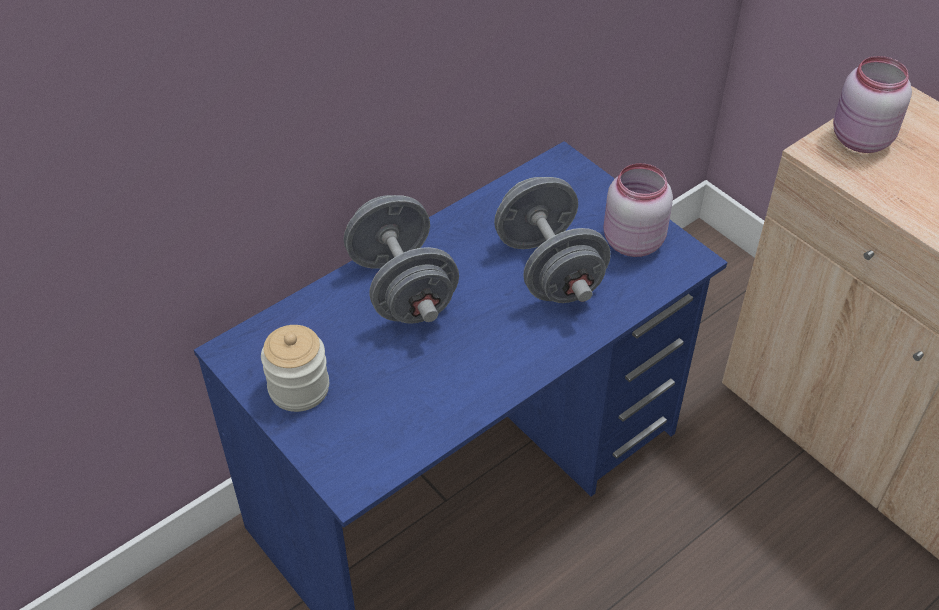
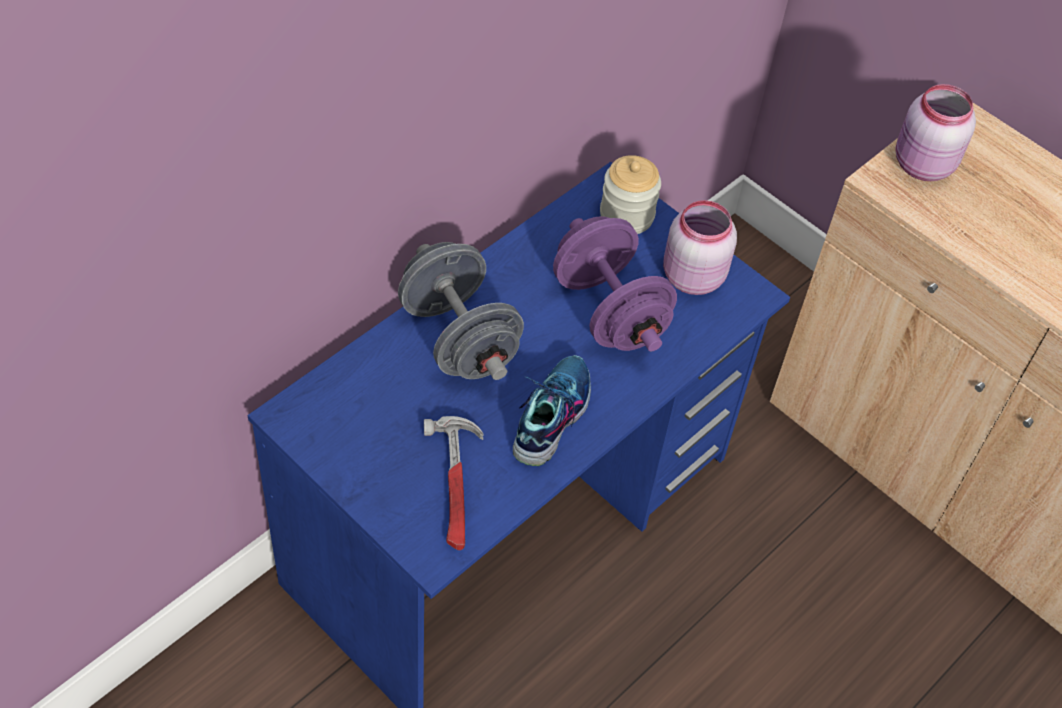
camera: 10 degrees left, 5 degrees up
(299, 388) = (366, 454): jar -> jar (626, 215)
(381, 421) = (456, 486): none -> hammer
(481, 361) = (550, 416): none -> shoe
(549, 269) = (609, 311): grey dumbbell -> purple dumbbell

